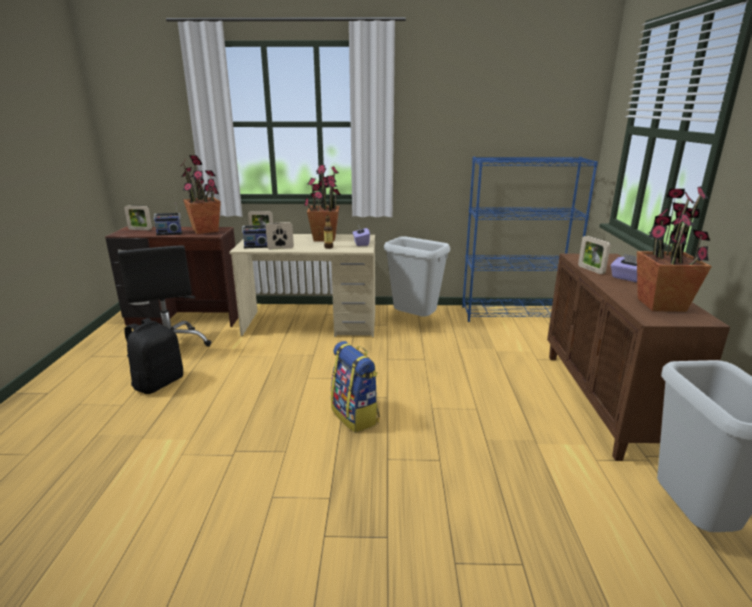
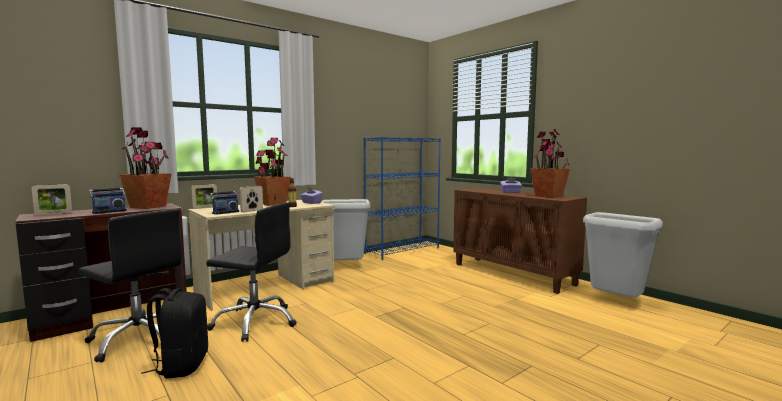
camera: 40 degrees left, 15 degrees down
(250, 361) = (255, 322): none -> black office chair
(356, 416) = (403, 323): backpack -> none
(591, 270) = (487, 192): picture frame -> none

